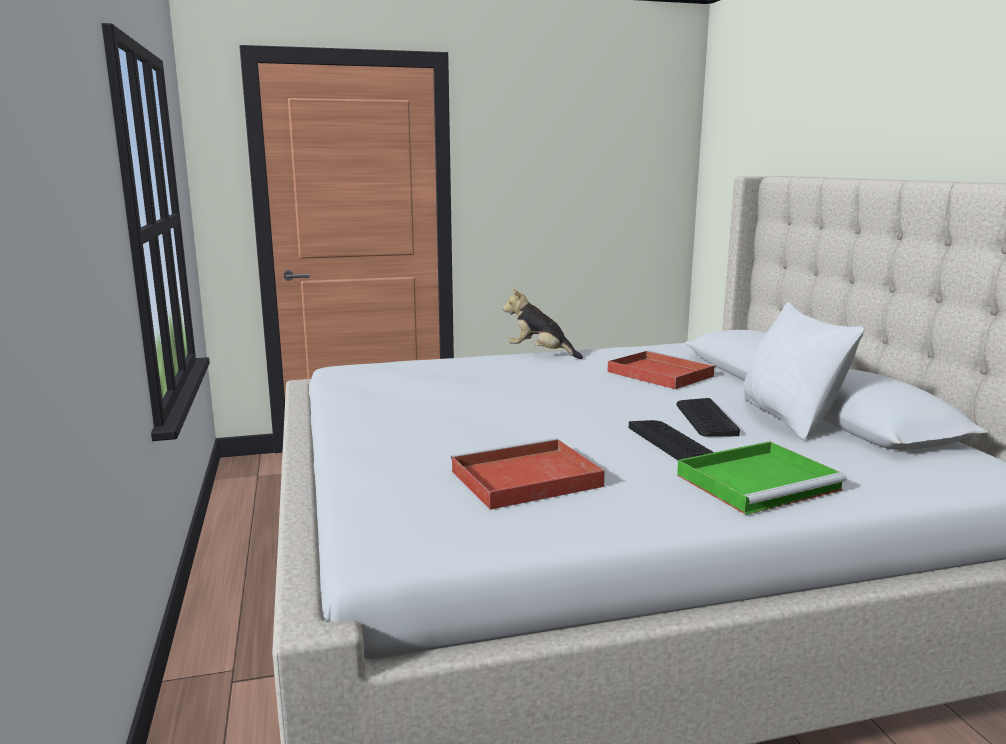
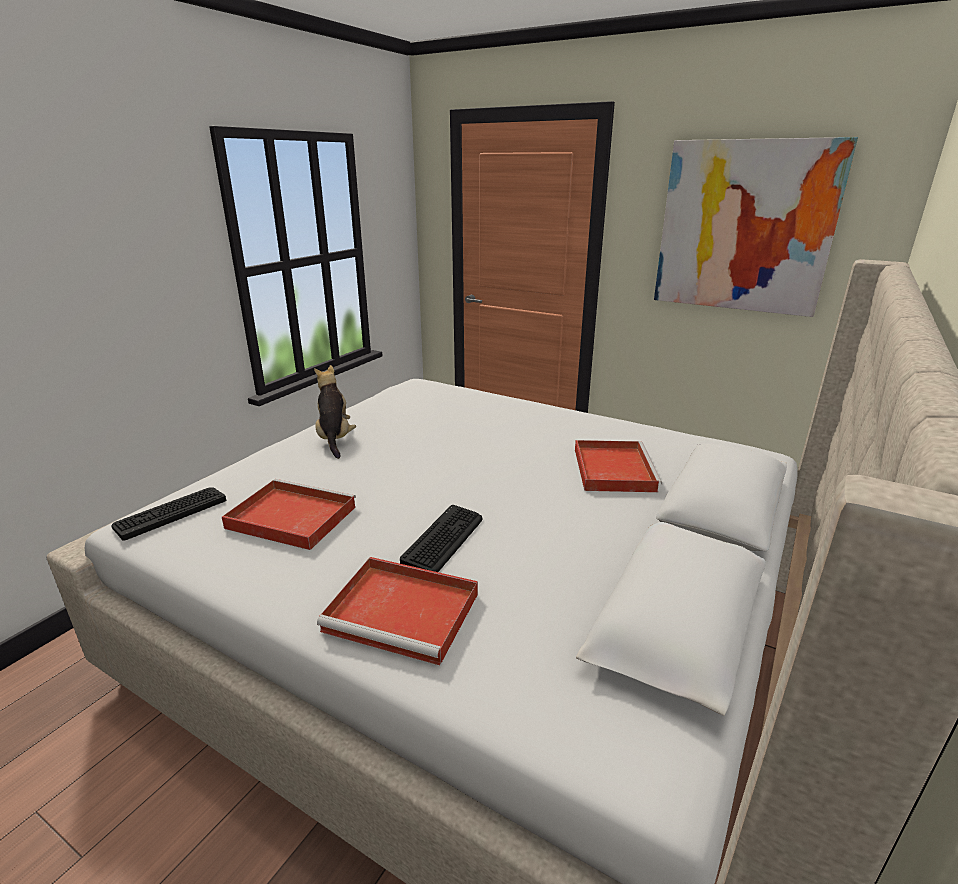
camera: 45 degrees right, 10 degrees up
(540, 353) = (569, 413): plush toy -> plush toy (335, 438)
(582, 170) = (744, 227): none -> picture
(705, 418) = (530, 531): keyboard -> keyboard (170, 512)
(759, 482) = (405, 612): green tray -> red tray
(789, 418) = (604, 570): white pillow -> none

